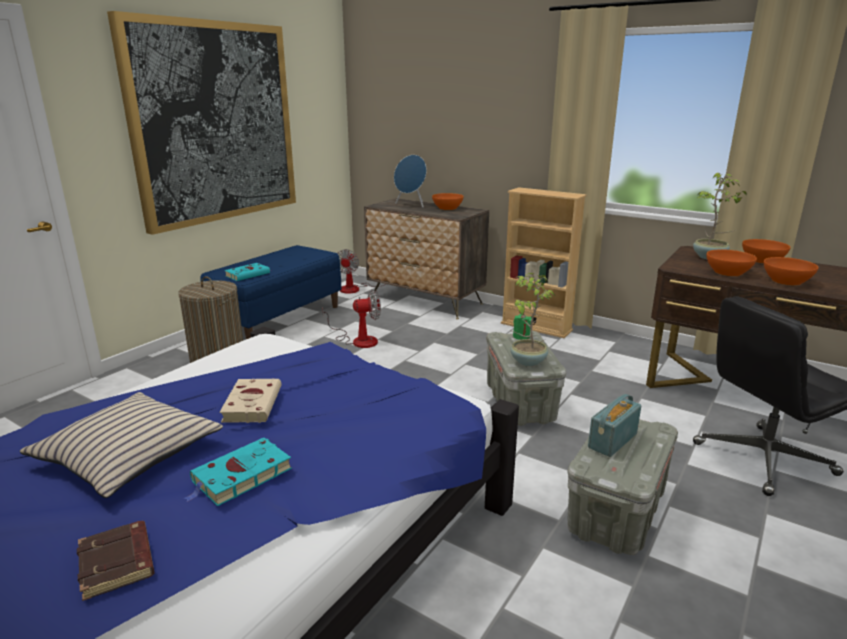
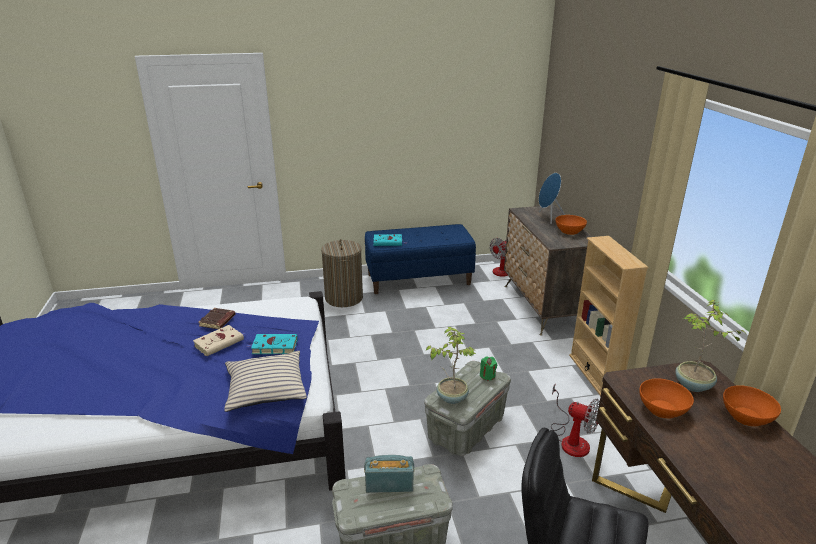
camera: 45 degrees right, 5 degrees up
(118, 564) = (80, 391): brown book -> brown book (217, 321)
(128, 455) = (149, 343): beige pillow -> beige pillow (265, 388)
(214, 123) = (395, 125): picture -> none
(240, 476) = (156, 379): turquoise book -> turquoise book (273, 346)
(358, 340) = (441, 320): fan -> fan (571, 439)
(786, 281) = (697, 449): orange bowl -> none

